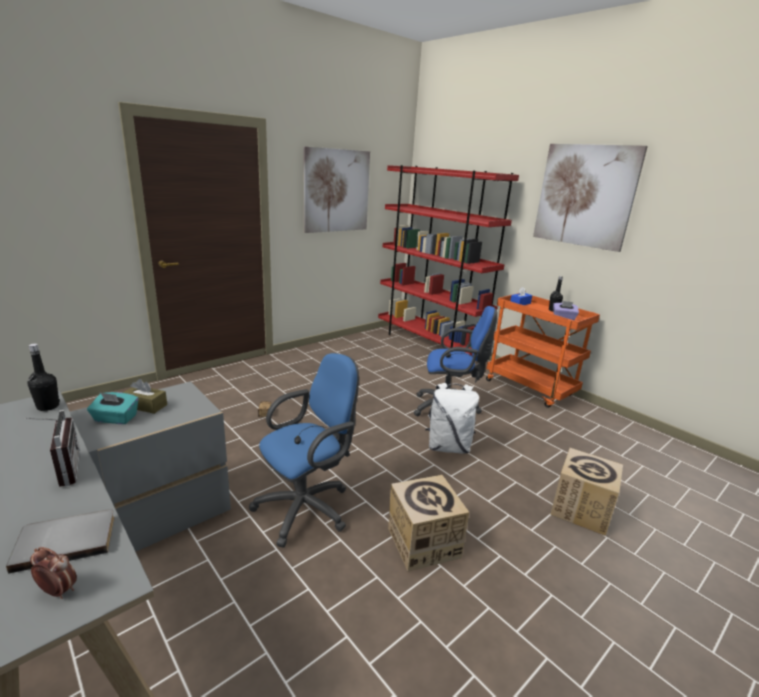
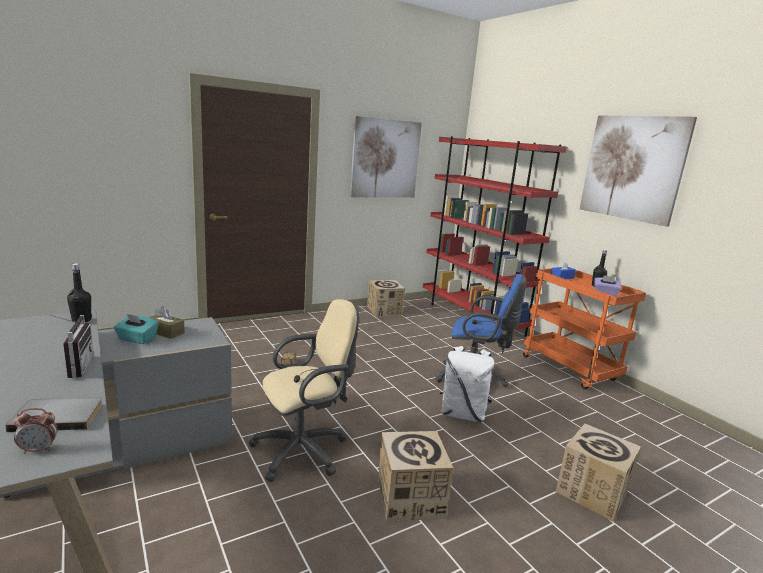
camera: 10 degrees right, 5 degrees down
(58, 591) = (39, 449): alarm clock -> alarm clock turned 135 degrees clockwise
(308, 507) = (305, 450): blue office chair -> beige office chair
(345, 345) = (384, 311): none -> cardboard box

